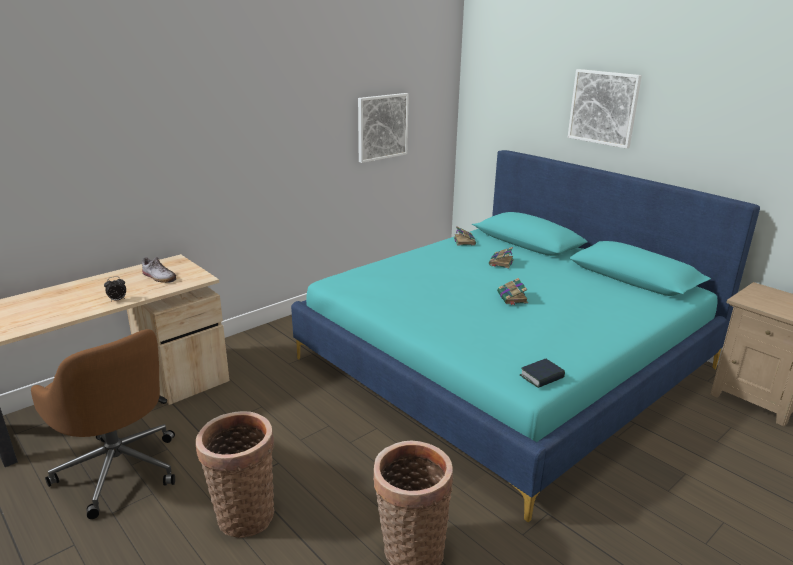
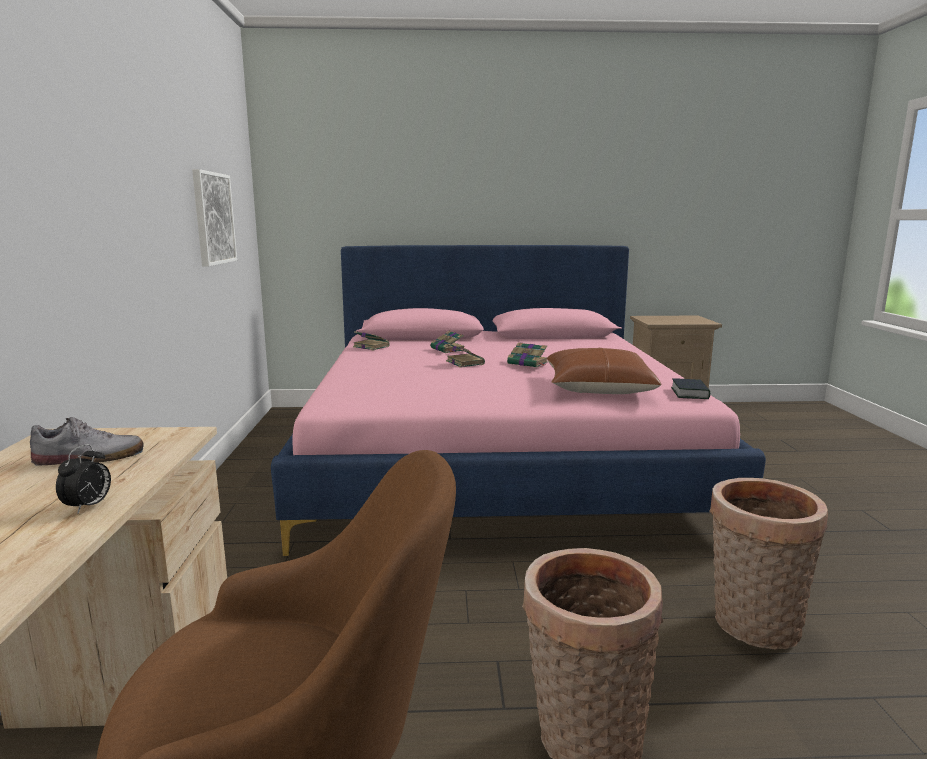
camera: 50 degrees left, 10 degrees down
(471, 280) = (464, 362): none -> book
(494, 340) = (598, 388): none -> brown pillow
(506, 363) = (497, 458): turquoise bed -> pink bed
(603, 107) = (459, 183): picture -> none

